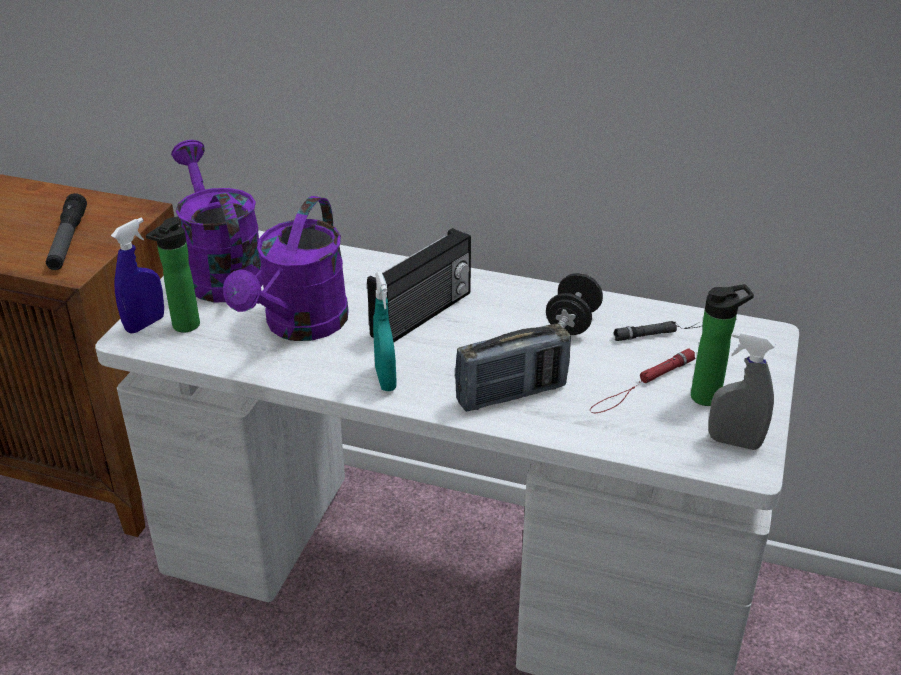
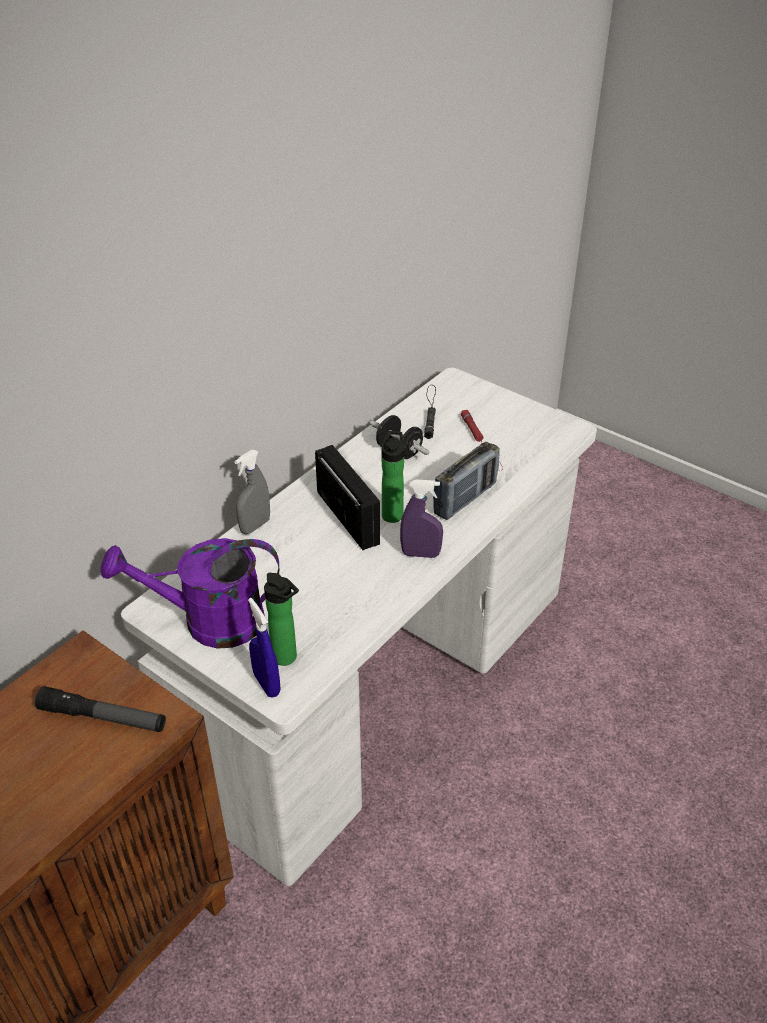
camera: 70 degrees left, 5 degrees up
(300, 326) = (326, 586): purple watering can -> none
(385, 379) = (420, 554): turquoise spray bottle -> purple spray bottle
(511, 394) = (465, 499): radio -> radio turned 45 degrees clockwise
(710, 396) = (504, 421): bottle -> bottle (392, 513)
(734, 442) = (549, 426): grey spray bottle -> grey spray bottle (255, 526)

